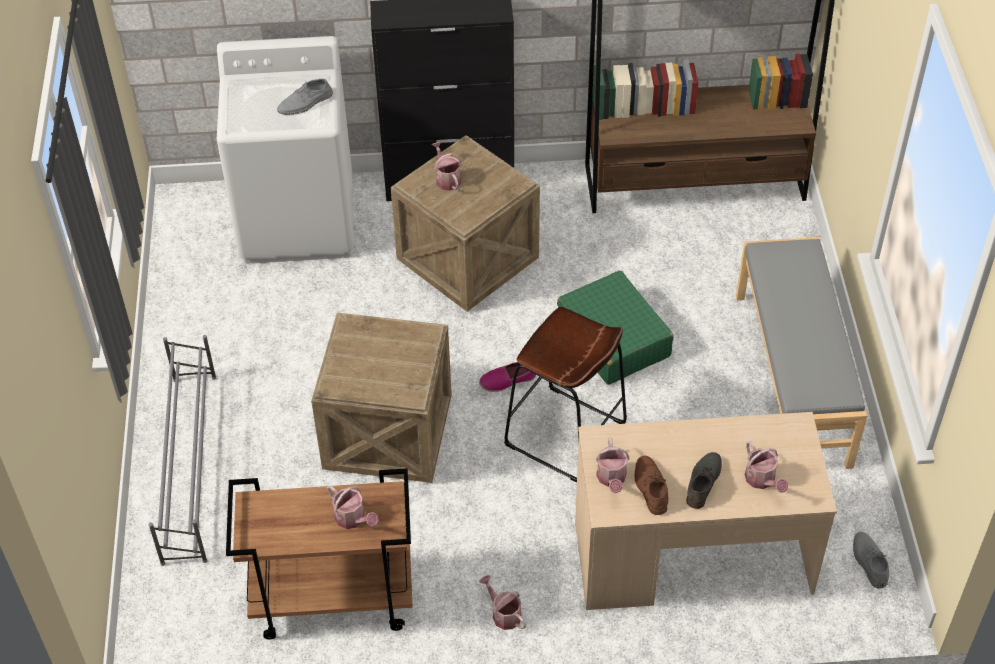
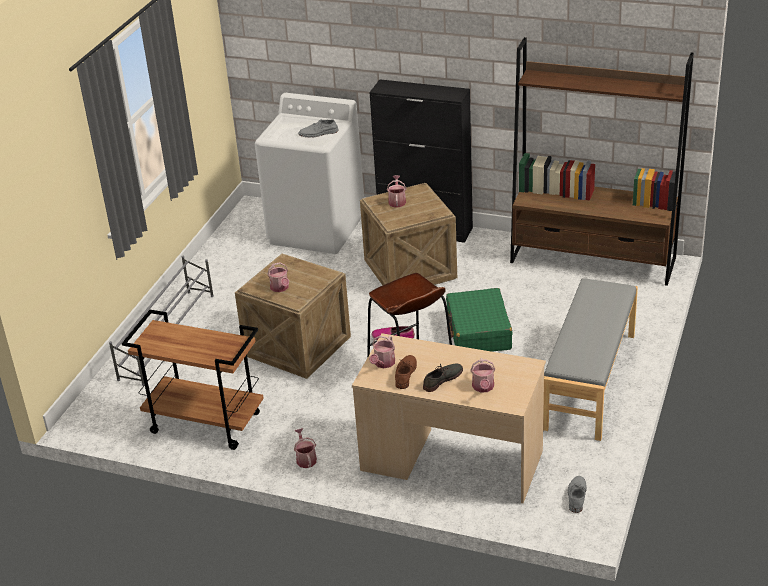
camera: 25 degrees right, 15 degrees down
(353, 519) = (210, 348): watering can -> watering can (280, 288)

